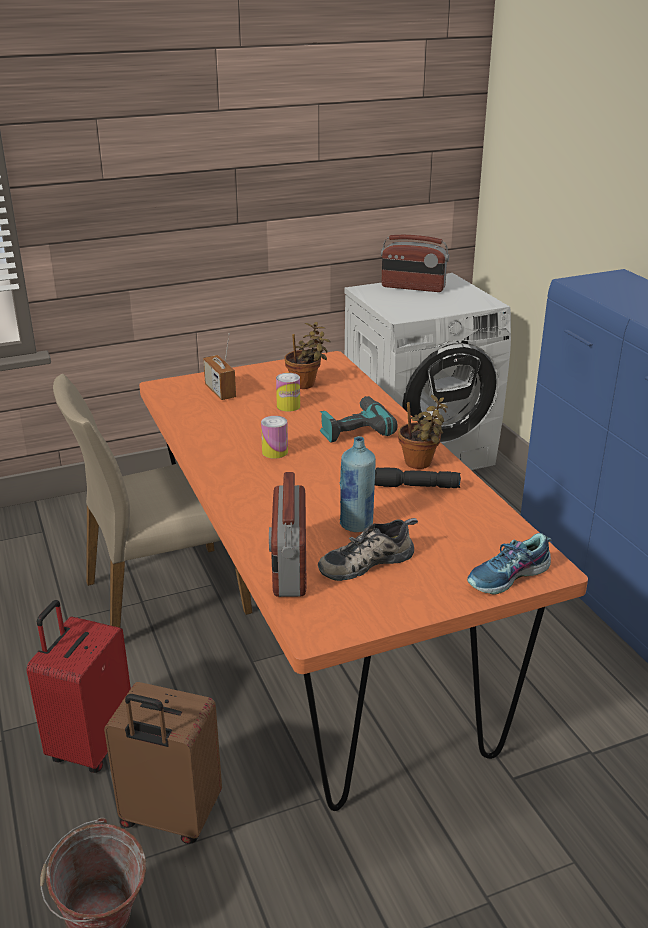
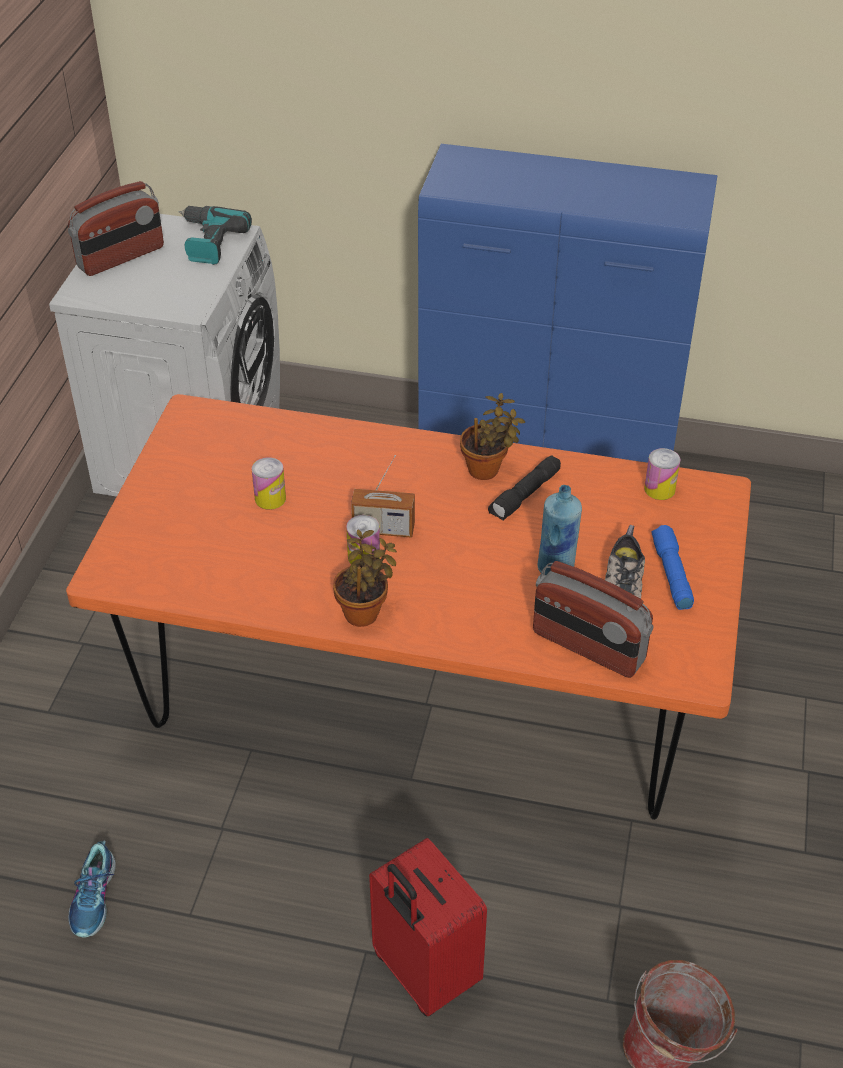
camera: 55 degrees left, 15 degrees up
(164, 596) = (231, 803): beige chair -> none
(169, 817) = (573, 947): brown suitcase -> none
(220, 391) = (173, 534): radio -> radio (383, 529)
(306, 384) = (232, 460): potted plant -> potted plant (364, 612)
(354, 428) = (372, 476): power drill -> power drill (208, 242)
(417, 577) = (670, 574): none -> blue flashlight
(507, 539) = (659, 489): none -> can
(508, 577) = (712, 520): shoe -> shoe (95, 898)

